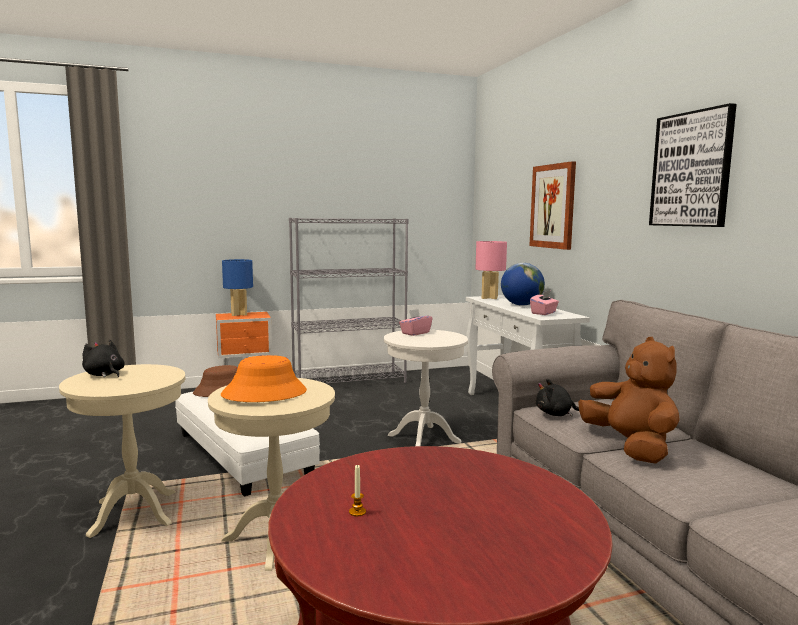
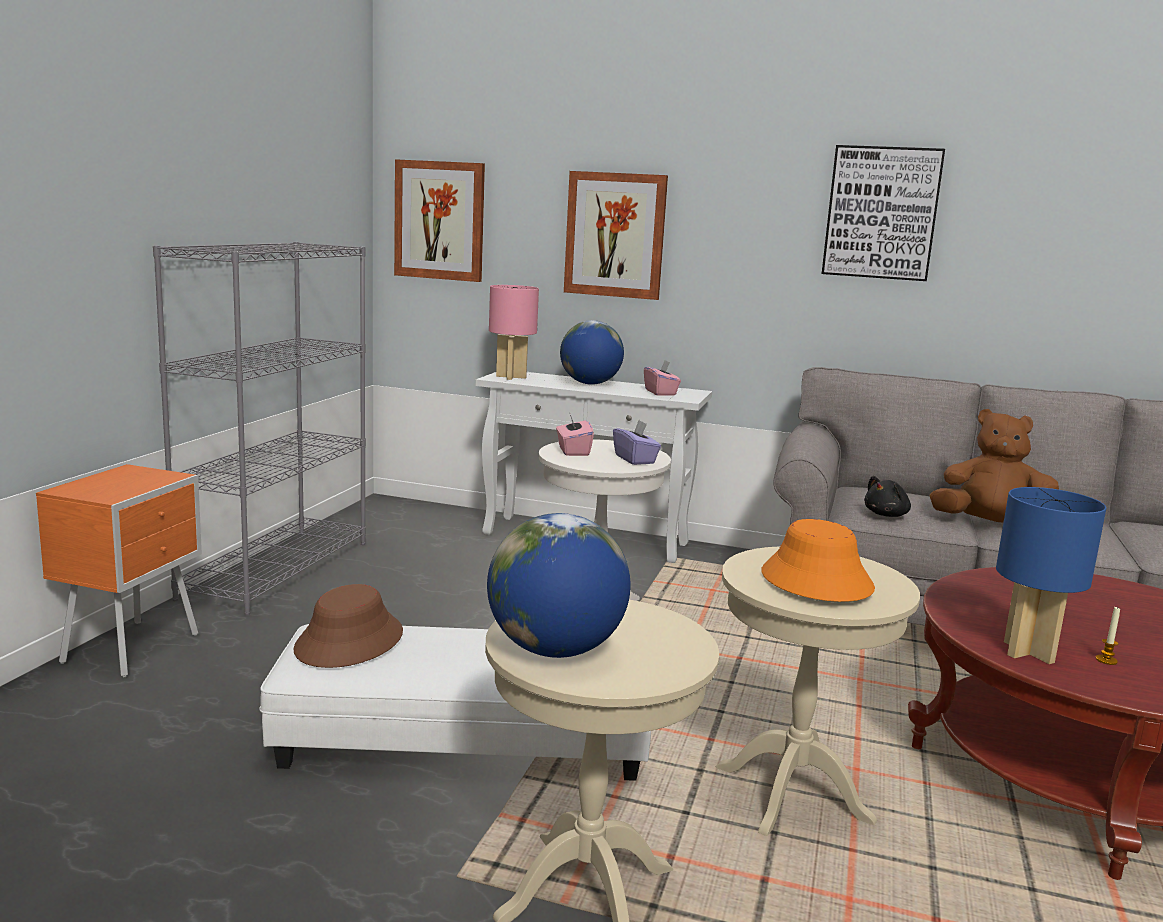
camera: 55 degrees left, 5 degrees up
(104, 375) = (555, 650): black plush toy -> globe
(239, 314) = (103, 482): blue table lamp -> blue table lamp (1028, 652)
(429, 341) = (635, 459): none -> purple tissue box
(491, 205) = (439, 220): none -> picture

